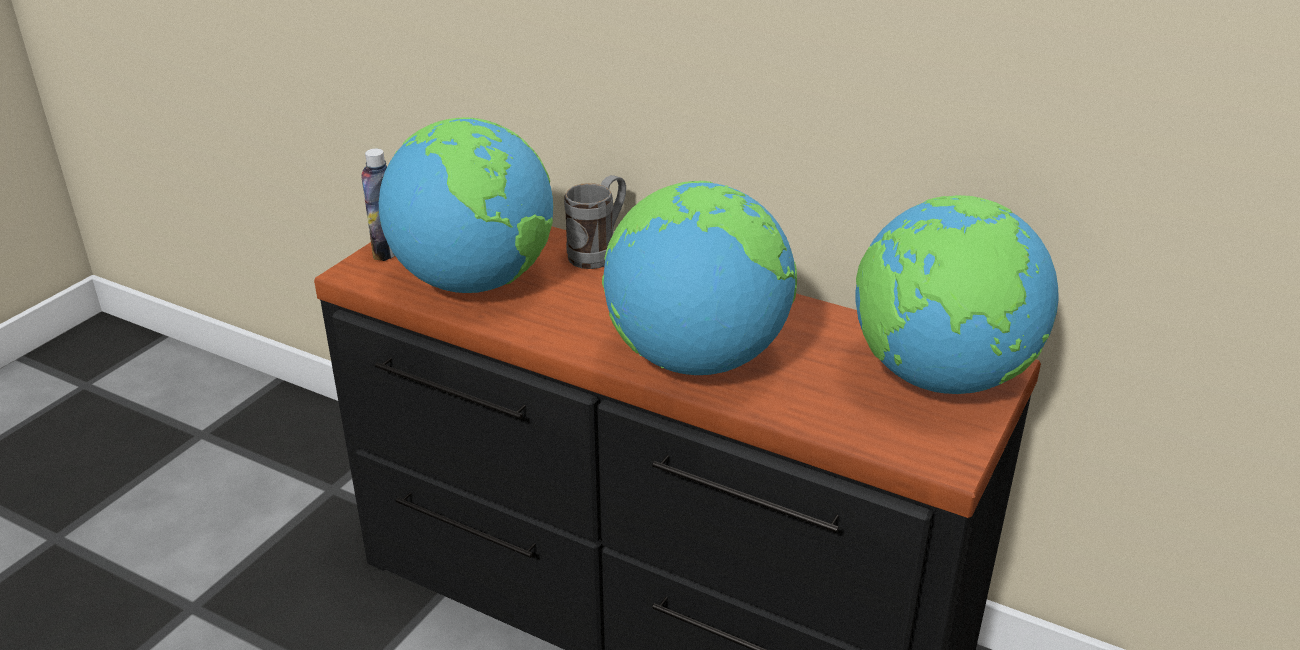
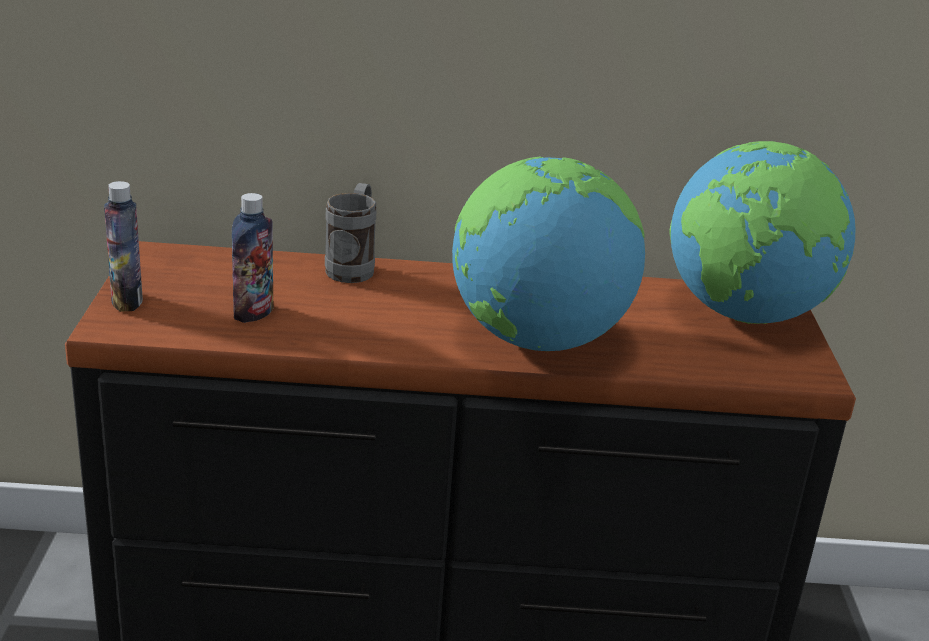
camera: 30 degrees left, 5 degrees down
(474, 281) = (253, 313): globe -> bottle

